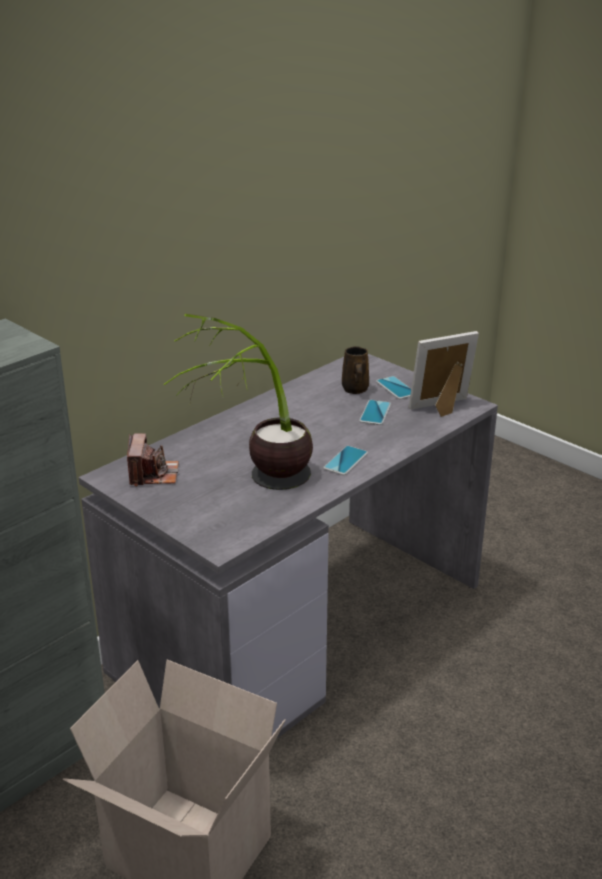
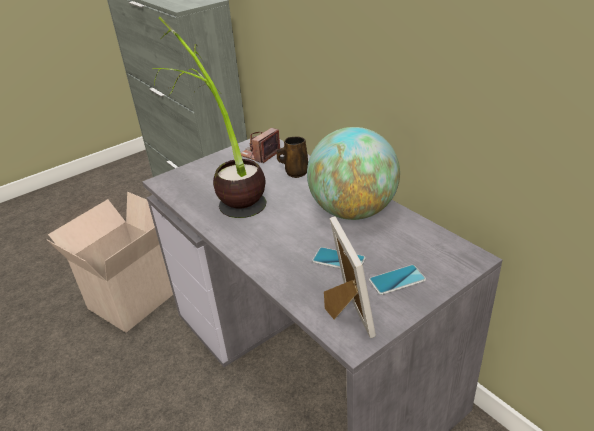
camera: 100 degrees right, 5 degrees up
(153, 474) = (260, 154): camera -> camera turned 120 degrees clockwise
(293, 408) = (353, 211): none -> globe
(345, 461) = (250, 236): phone -> none
(355, 390) = (392, 250): brown mug -> brown mug (295, 172)

